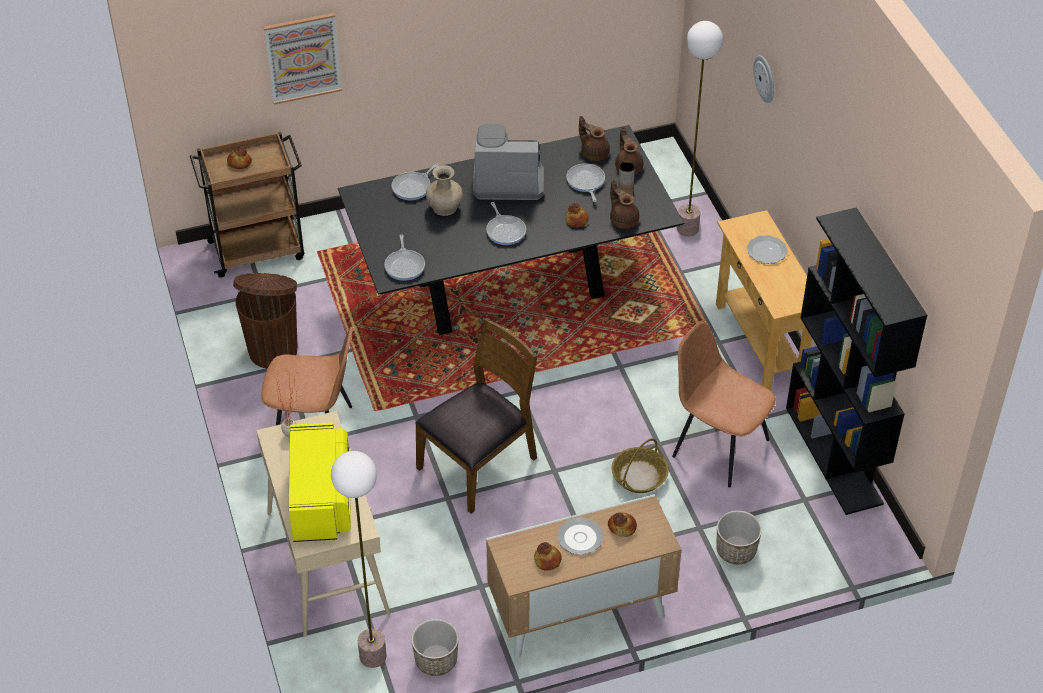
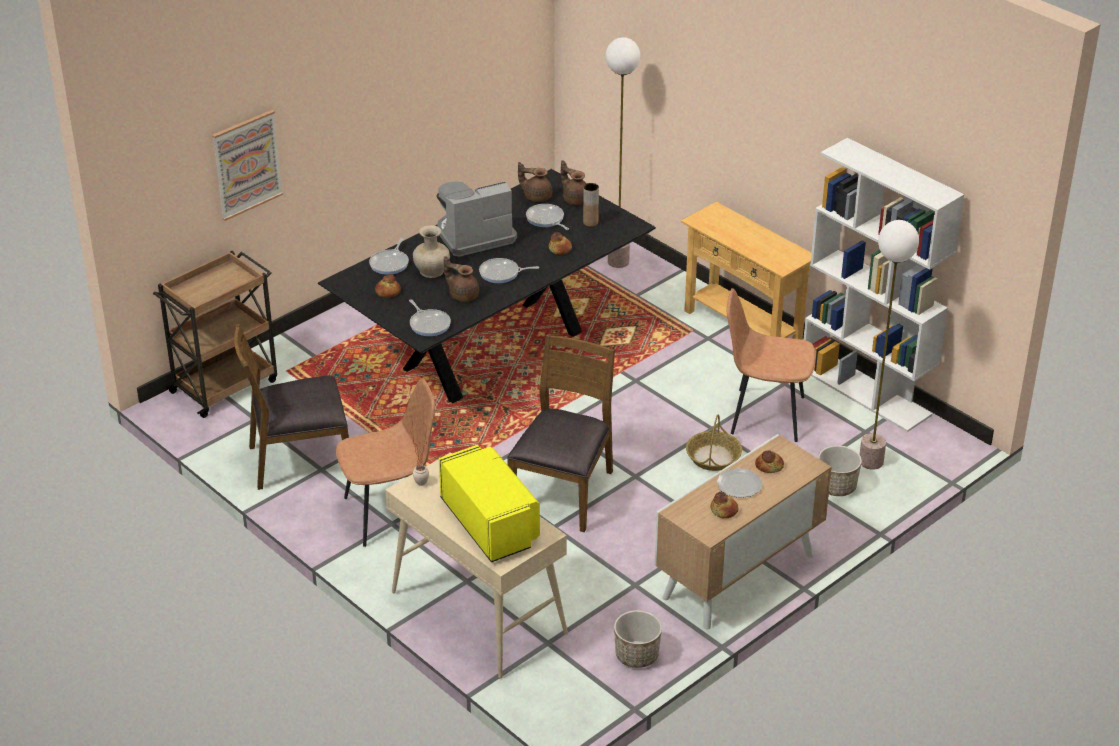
camera: 25 degrees left, 10 degrees down
(239, 163) = (206, 287): bread -> bread (387, 292)
(273, 349) = (300, 460): brown trash can -> brown chair
(372, 656) = (575, 672): floor lamp -> floor lamp (870, 461)
(505, 231) = (501, 273): frying pan -> frying pan turned 135 degrees clockwise
(623, 219) = (601, 238): brown teapot -> brown teapot (463, 295)
(765, 78) = (691, 74): wall clock -> none
(766, 250) = (738, 230): plate -> none
(834, 455) = (866, 392): black bookcase -> white bookcase

